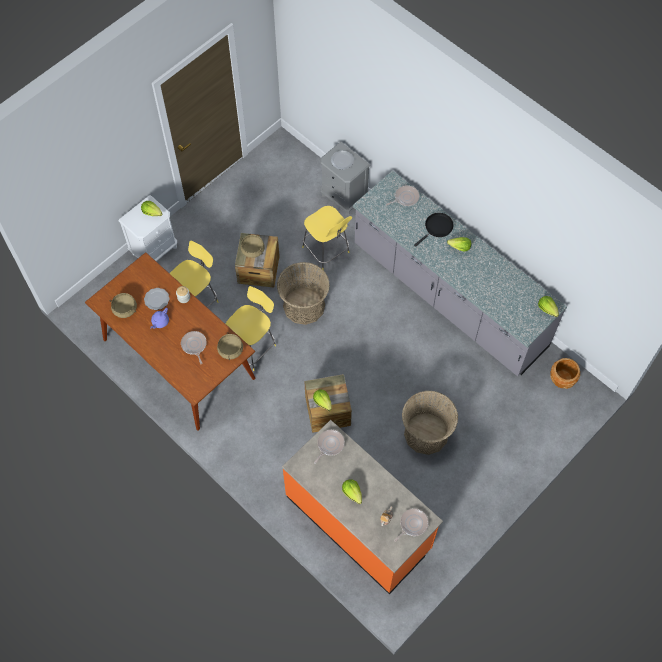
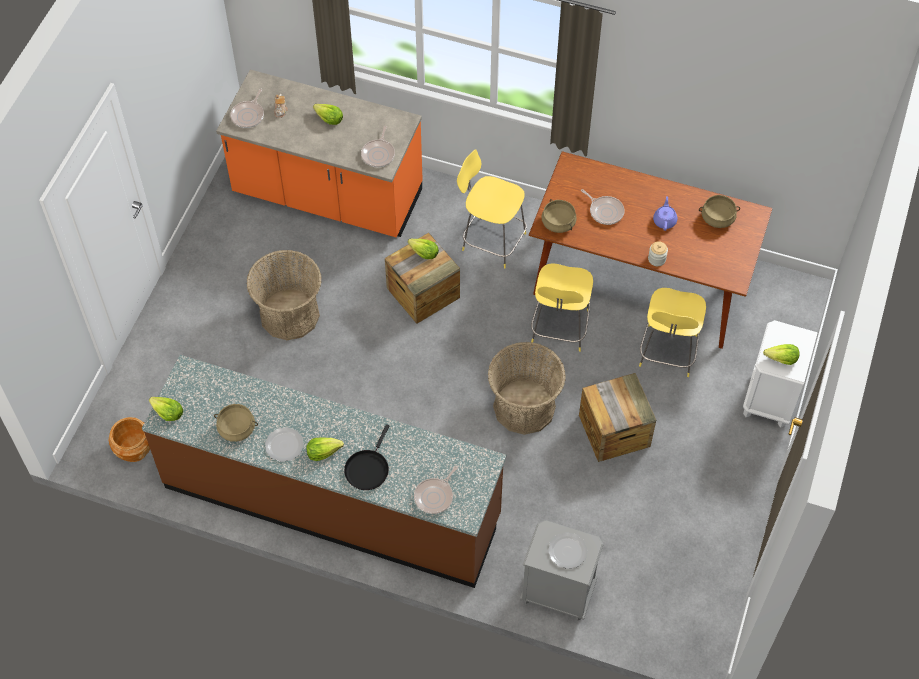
camera: 155 degrees right, 5 degrees down
(156, 300) = (688, 243): plate -> plate (284, 445)
(252, 250) = (624, 401): beige cooking pot -> beige cooking pot (237, 428)
(326, 251) = (536, 496): yellow stool -> yellow stool (491, 240)
(448, 297) = (332, 501): grey counter -> brown counter

